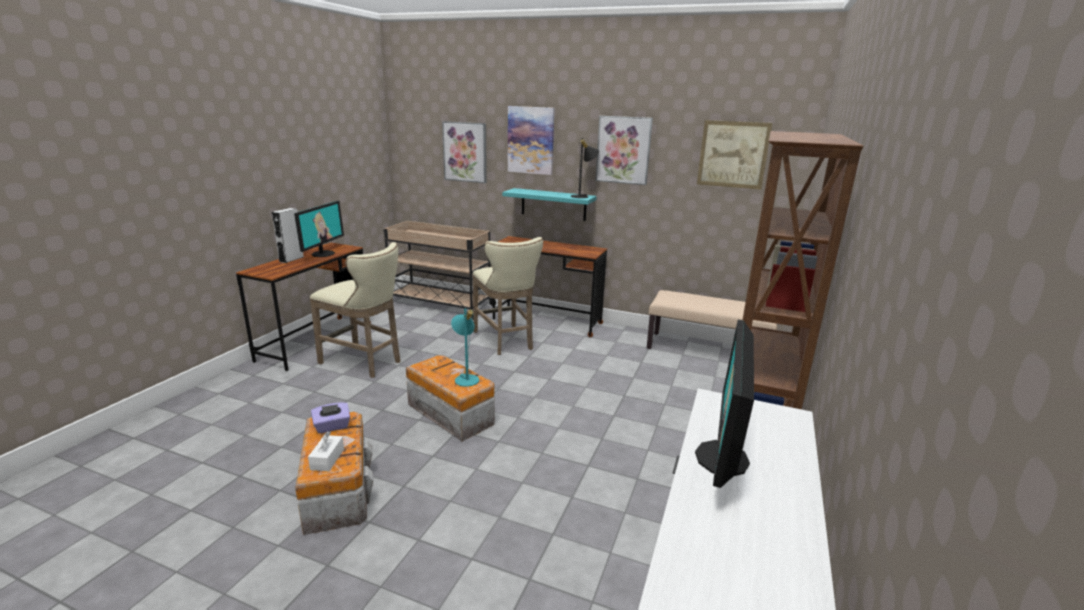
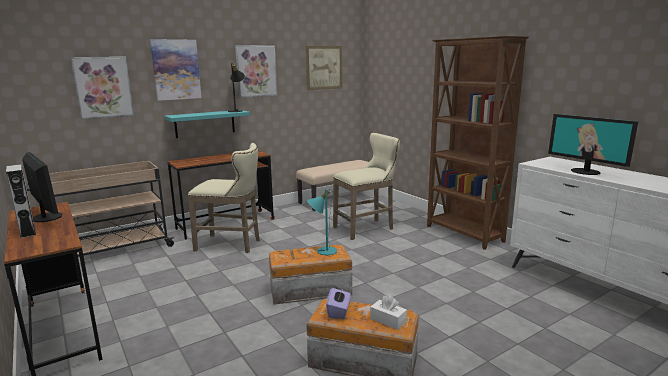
camera: 55 degrees left, 5 degrees down
(364, 363) = (164, 310): beige stool -> beige stool (367, 228)

